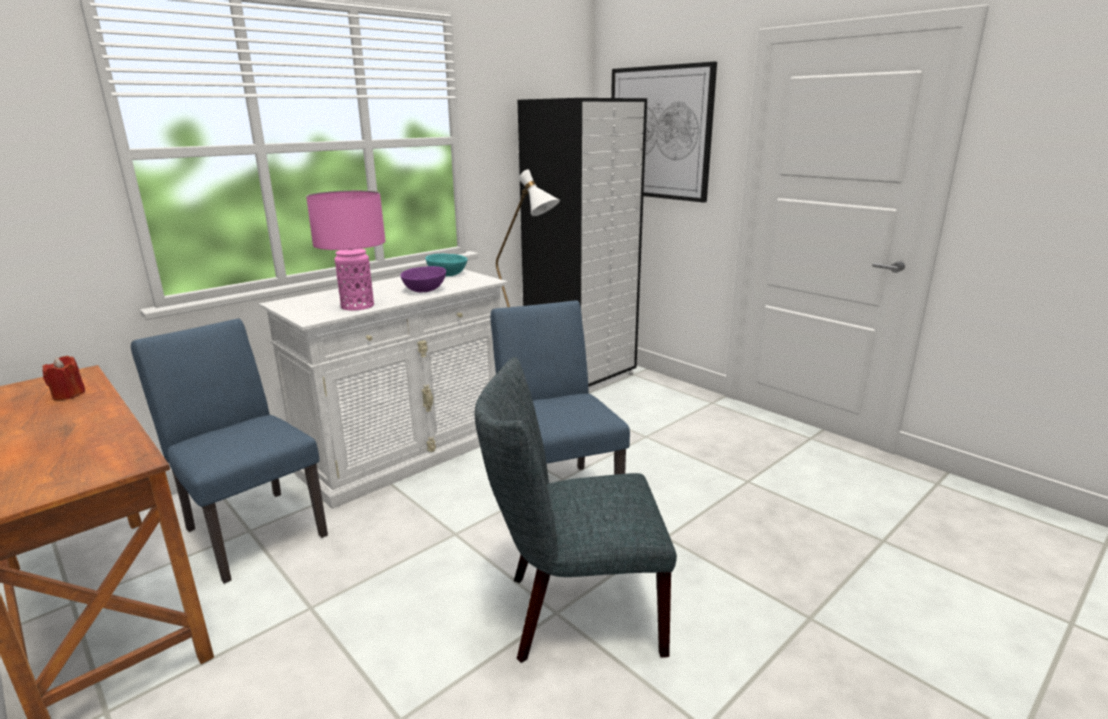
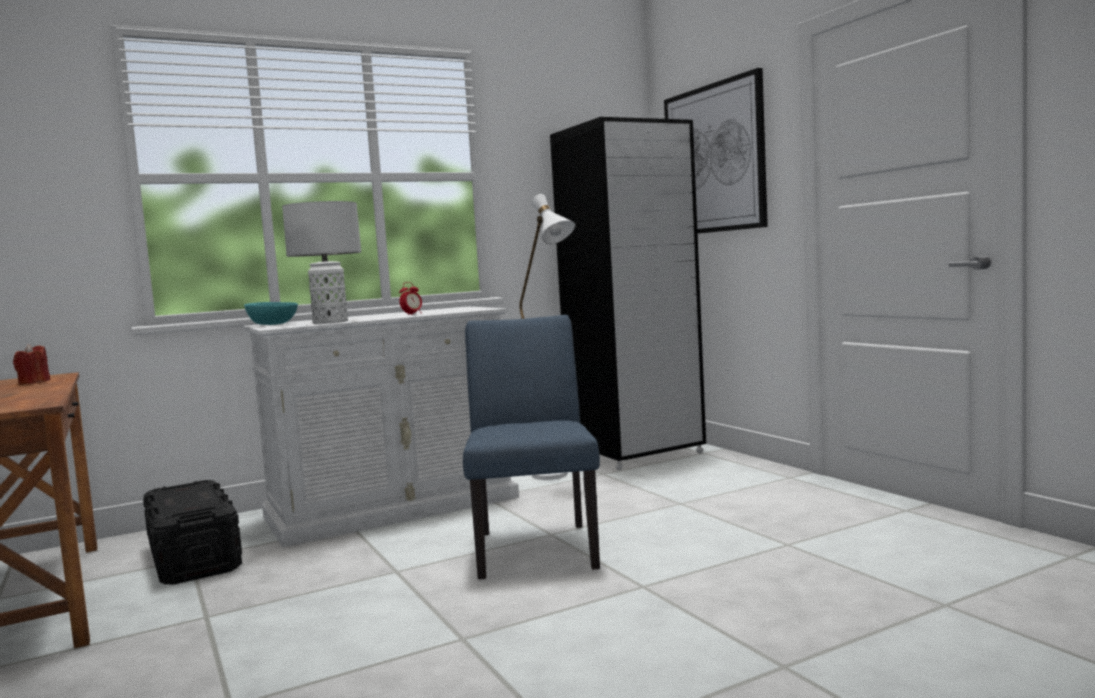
camera: 15 degrees right, 15 degrees down
(251, 528) = (194, 557): blue chair -> black storage box
(358, 305) = (331, 322): pink table lamp -> white table lamp
(425, 290) = (412, 314): purple bowl -> alarm clock
(446, 274) = (450, 309): turquoise bowl -> turquoise bowl (272, 324)
(573, 613) = (482, 640): grey chair -> none

